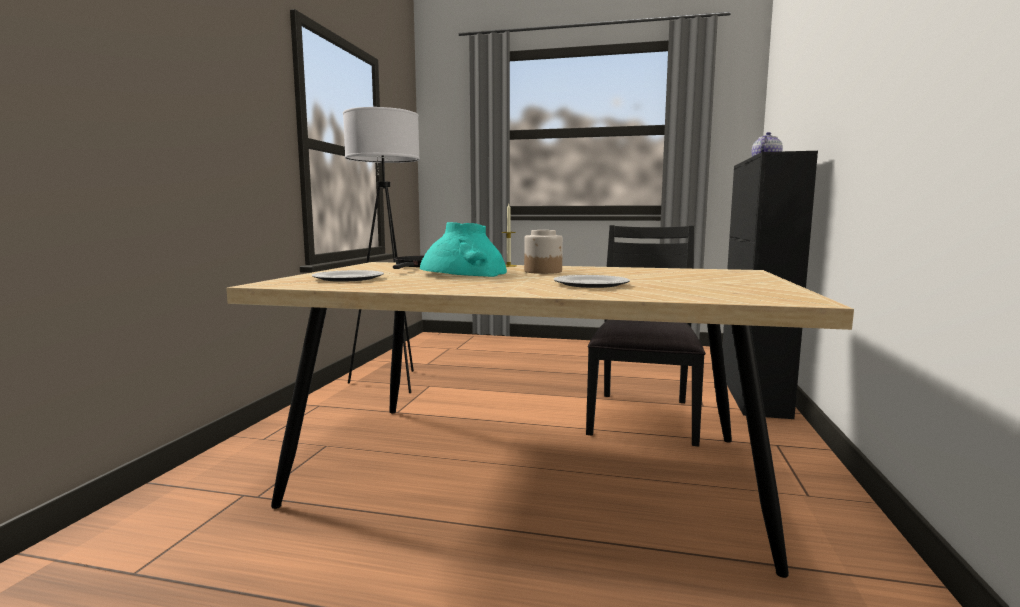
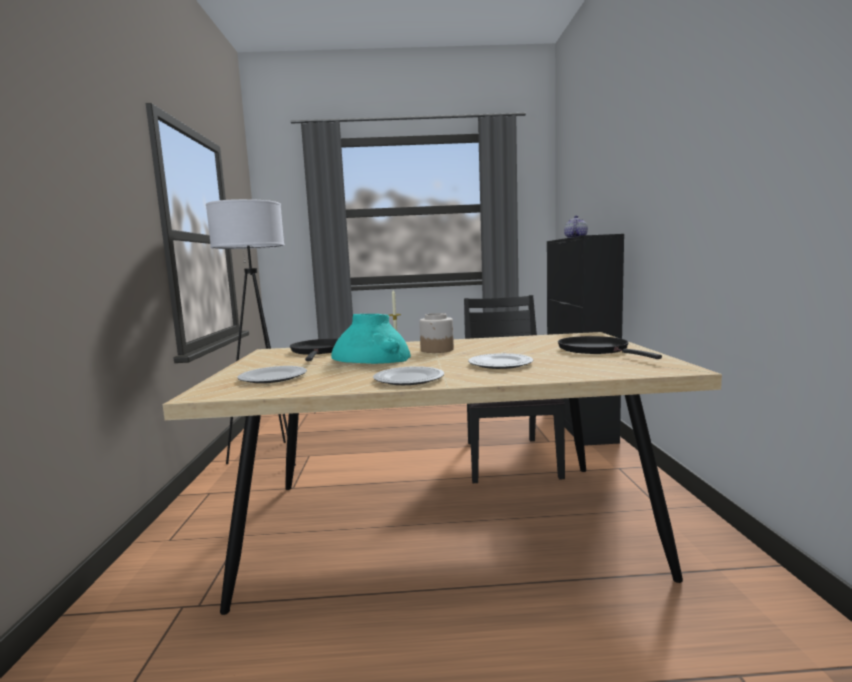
camera: 15 degrees left, 0 degrees up
(473, 287) = (409, 379): none -> plate
(726, 282) = (596, 350): none -> black frying pan

